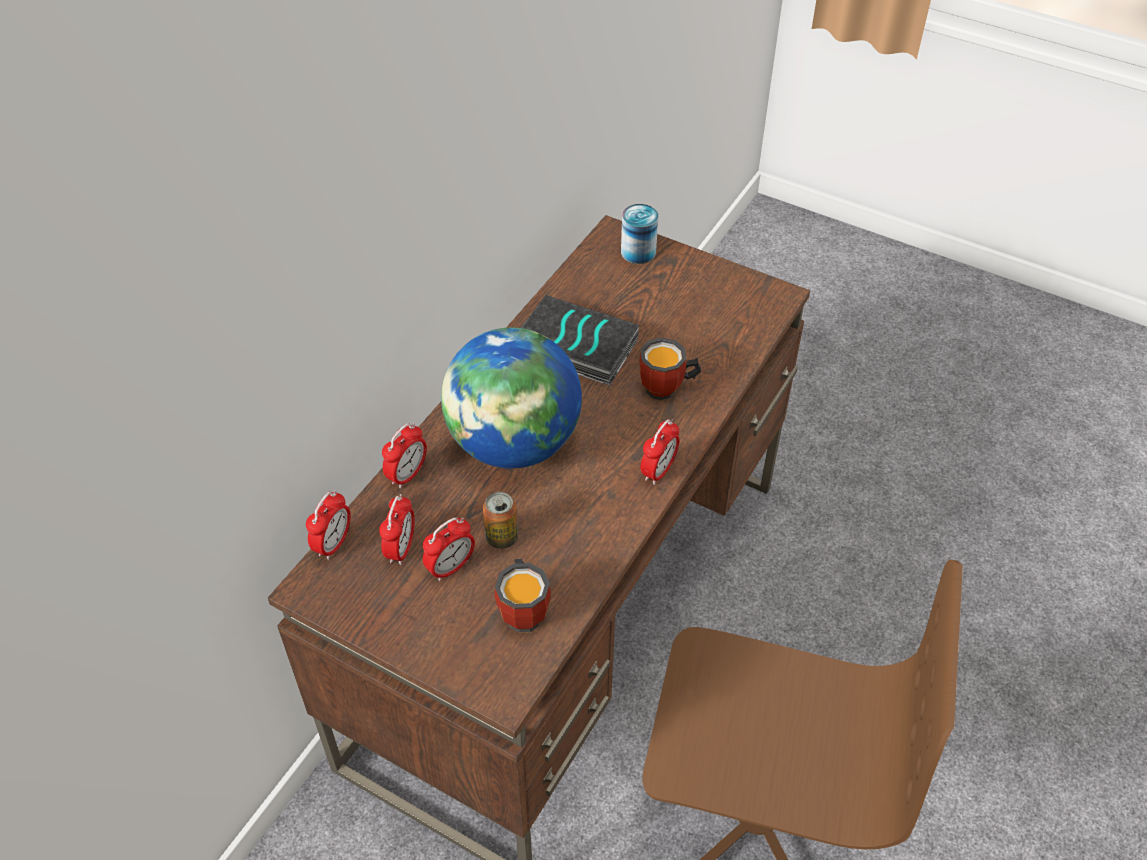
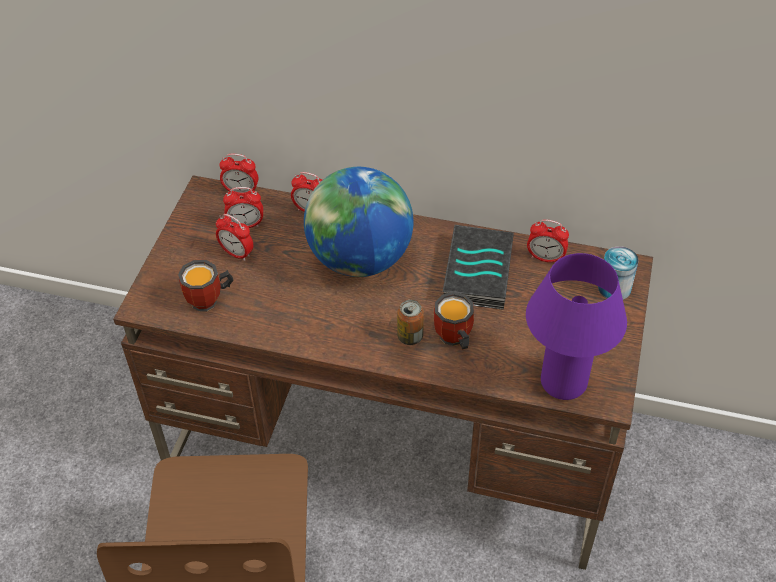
camera: 75 degrees right, 0 degrees up
(501, 537) = (270, 273): can -> can (410, 336)
(658, 471) = (361, 351): alarm clock -> alarm clock (545, 258)
(748, 321) = (563, 382): none -> purple table lamp

